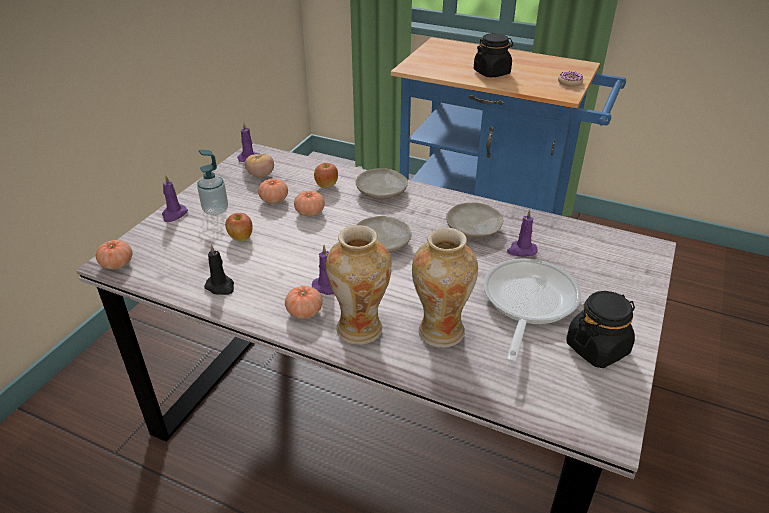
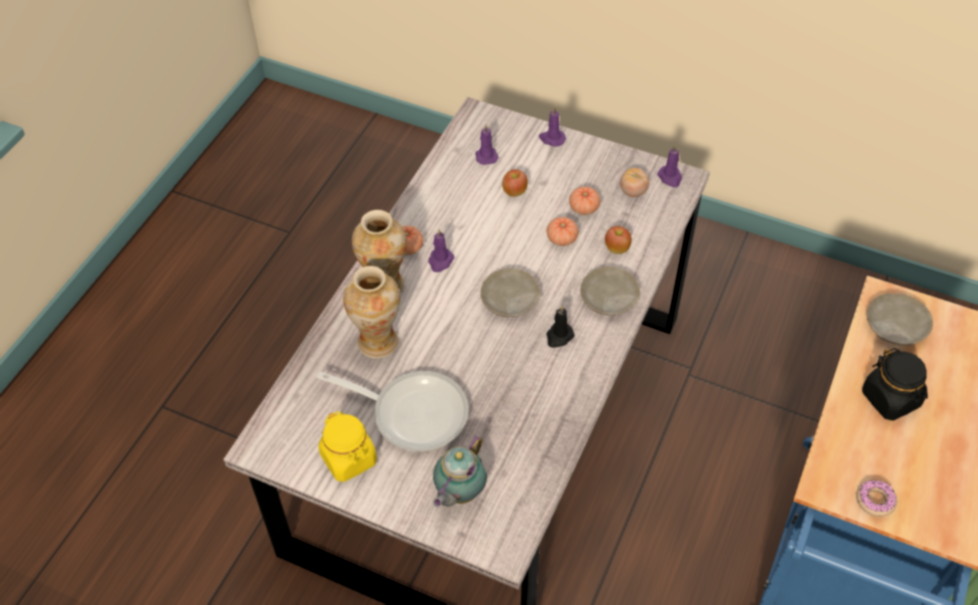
camera: 90 degrees right, 15 degrees up
(117, 264) = (474, 119): tomato -> none
(215, 210) = (561, 166): soap dispenser -> none
(221, 287) = (442, 189): black candle -> black candle (559, 336)
(473, 228) = (538, 379): beige plate -> beige plate (895, 326)
(521, 250) = (498, 419): purple candle -> purple candle (486, 156)
(597, 348) = (349, 459): black jar -> yellow jar
(607, 273) = (459, 493): none -> teapot

